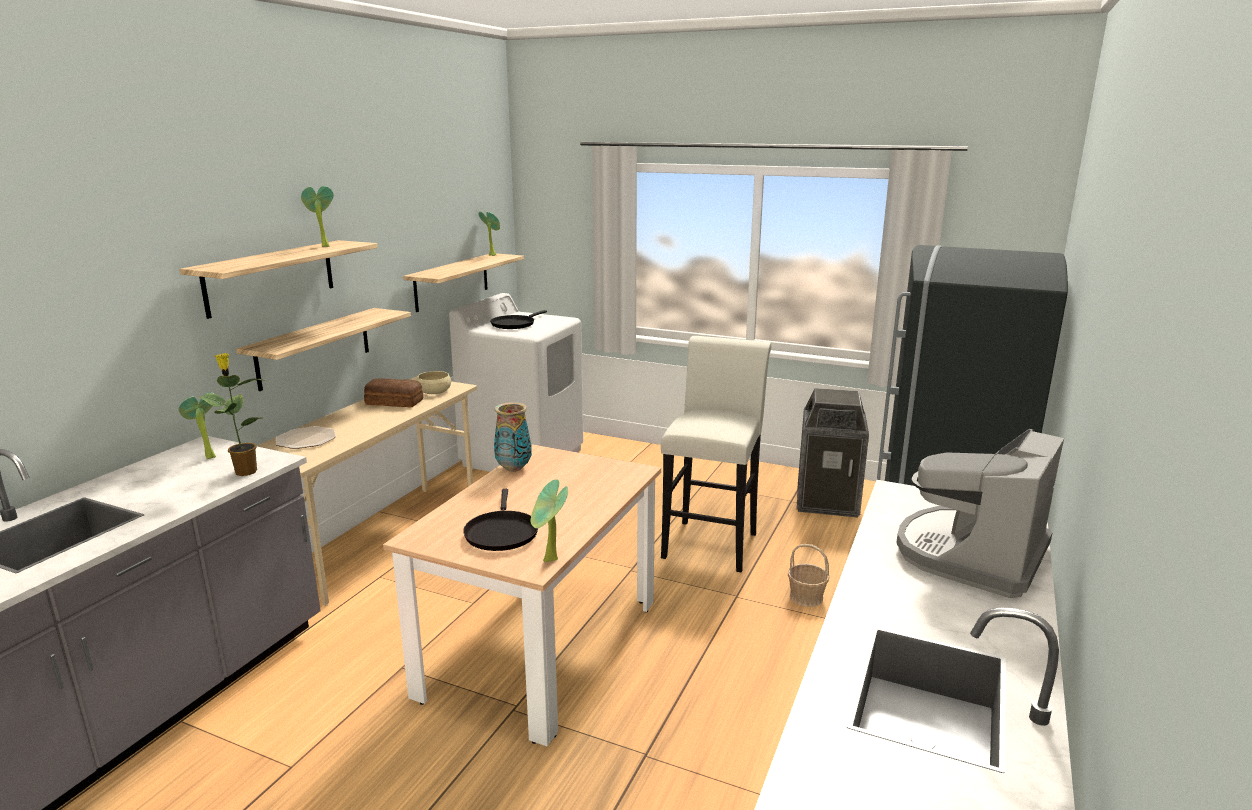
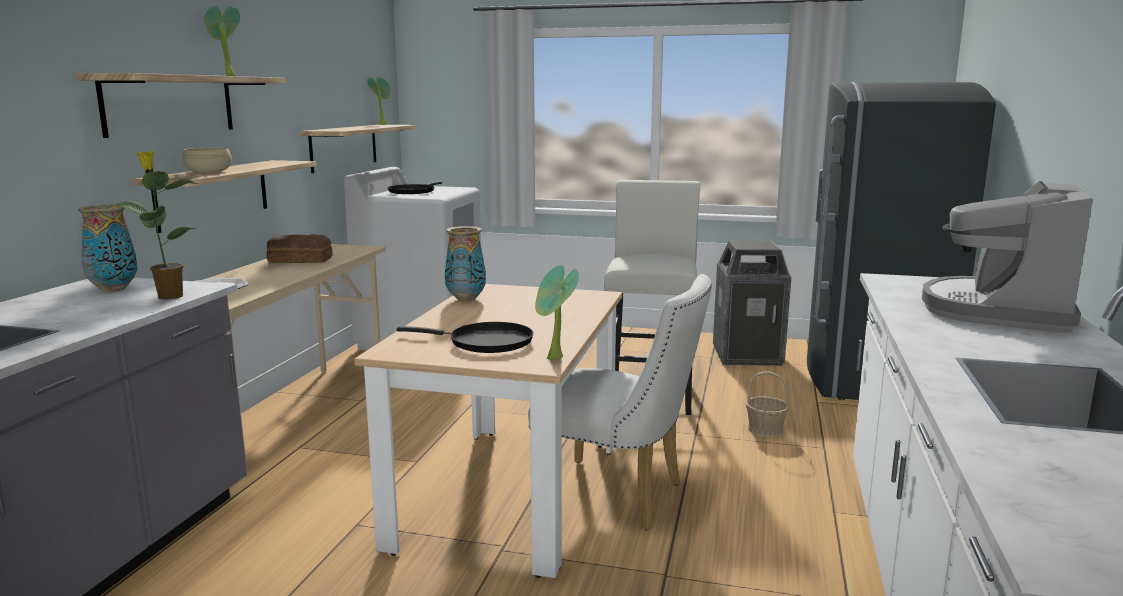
camera: 10 degrees left, 5 degrees down
(207, 457) = (114, 289): potted plant -> vase
(434, 391) = (341, 252): beige bowl -> beige bowl (208, 171)
(501, 532) = (485, 342): black frying pan -> black frying pan turned 60 degrees counterclockwise
(638, 663) = (620, 497): none -> white chair

